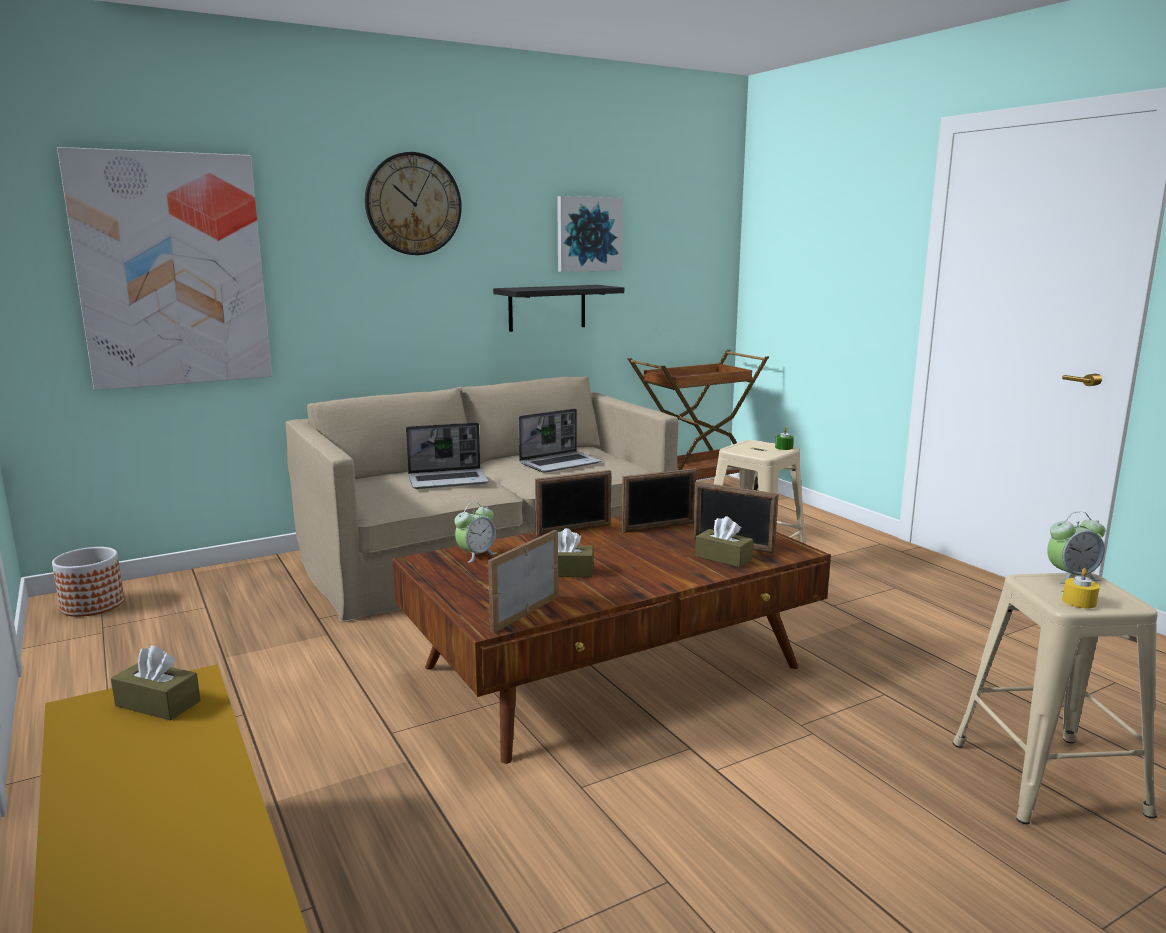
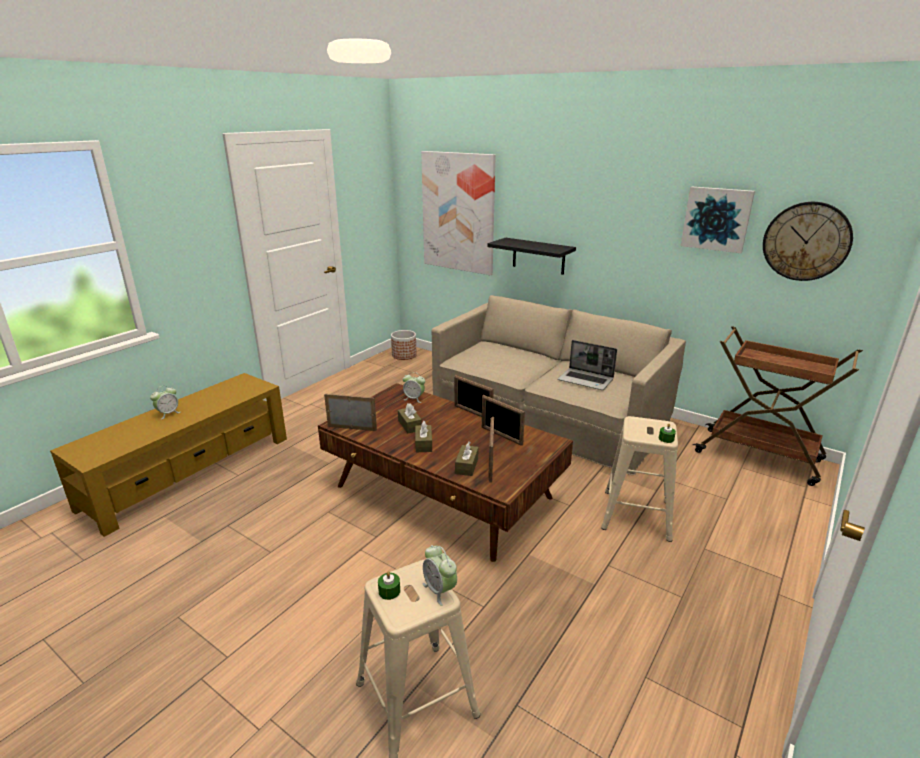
camera: 65 degrees right, 10 degrees up
(126, 848) = (168, 414): none -> alarm clock
(158, 704) = (247, 387): brown tissue box -> brown tissue box (423, 444)
(413, 204) = (580, 186): wall clock -> wall clock (806, 241)
(449, 480) = (514, 362): laptop -> none
(547, 307) = (668, 270): black shelf -> black shelf (538, 256)
(1079, 602) = (389, 591): yellow candle -> green candle

